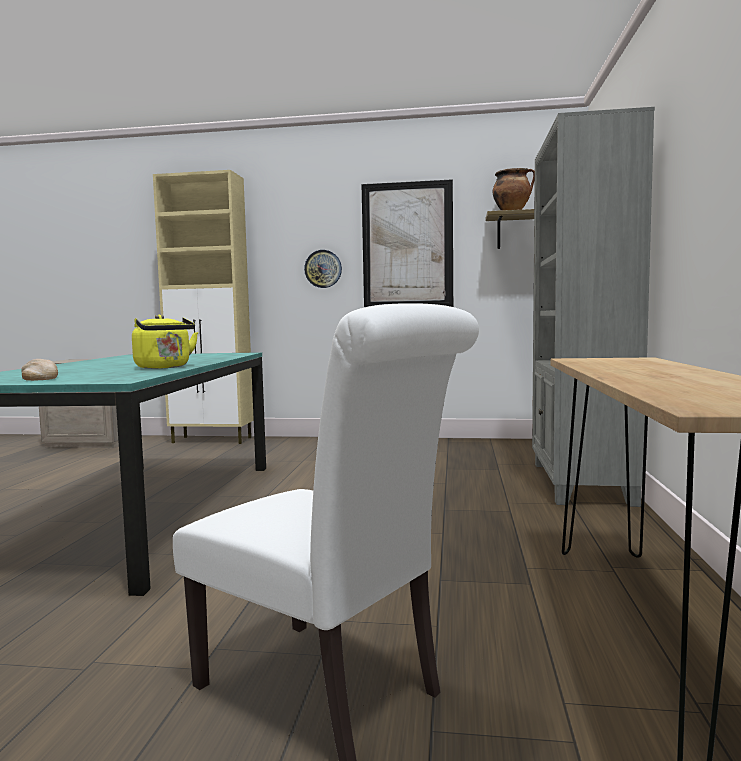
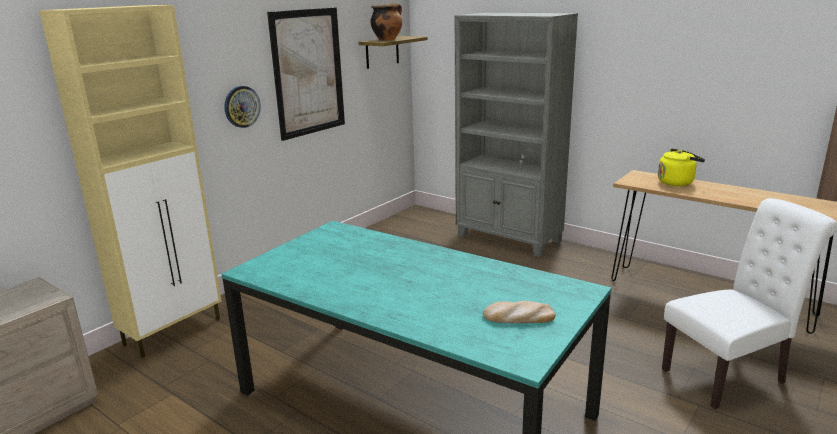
camera: 60 degrees left, 15 degrees up
(164, 367) = (478, 269): yellow kettle -> yellow kettle (677, 182)

